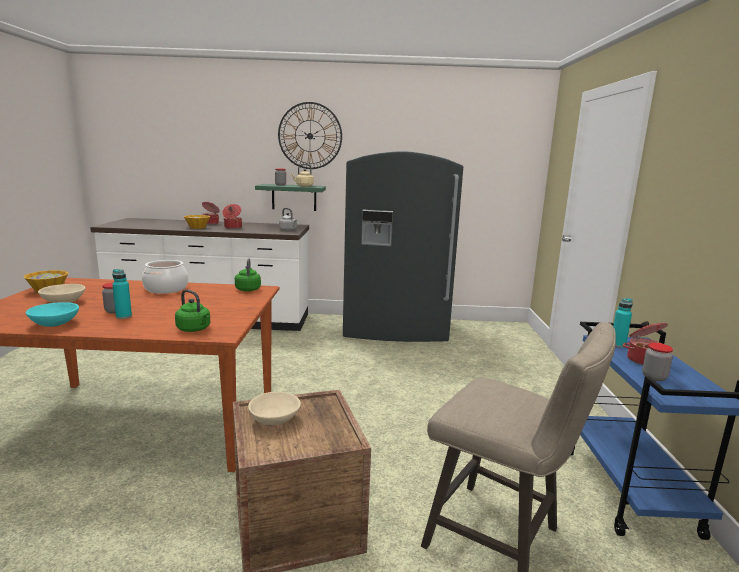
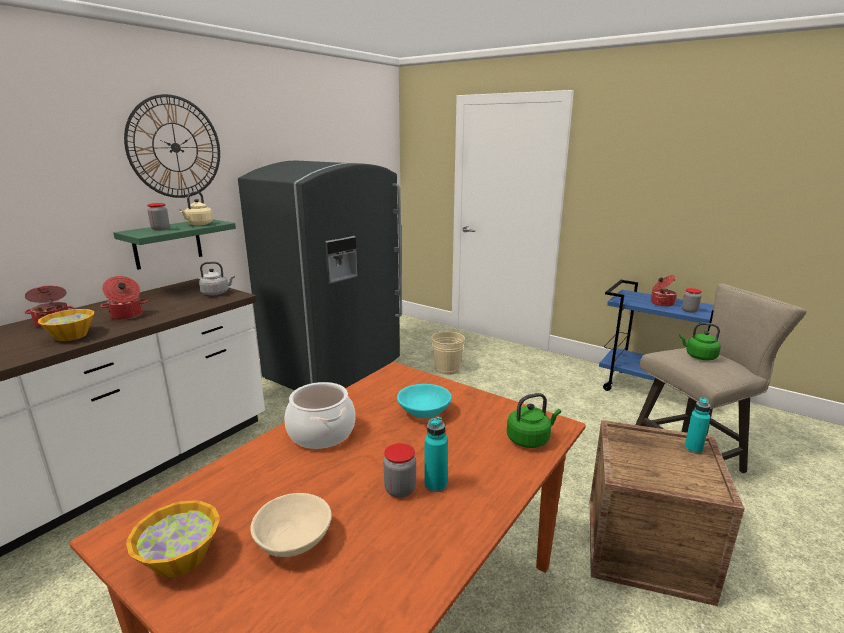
camera: 55 degrees left, 5 degrees up
(54, 324) = (425, 558): turquoise bowl -> turquoise bowl (424, 412)
(248, 289) = (388, 379): green kettle -> green kettle (699, 356)
(274, 420) = (648, 469): beige bowl -> none
(463, 364) = (447, 369): none -> beige bucket
(617, 344) = (631, 299): turquoise bottle -> turquoise bottle (693, 448)

